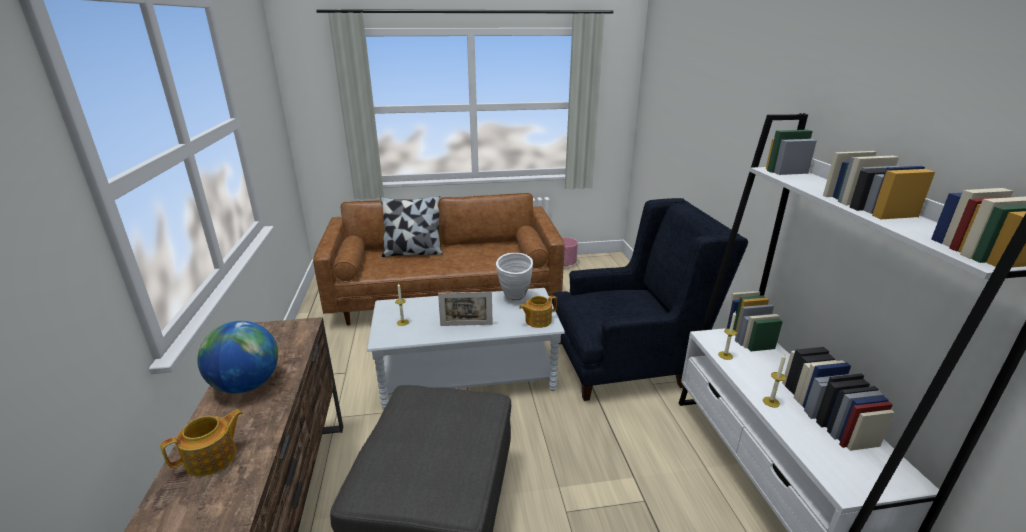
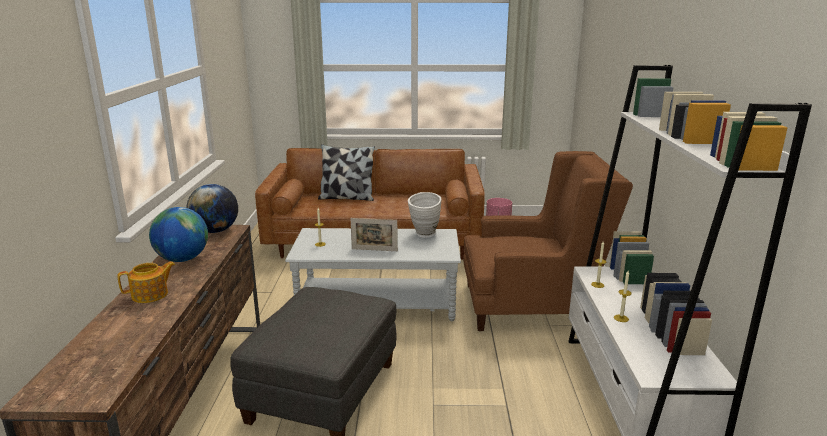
camera: 10 degrees right, 5 degrees down
(281, 331) = (215, 231): none -> globe
(537, 320) = (439, 251): teapot -> none
(627, 361) = (532, 306): blue armchair -> brown armchair

